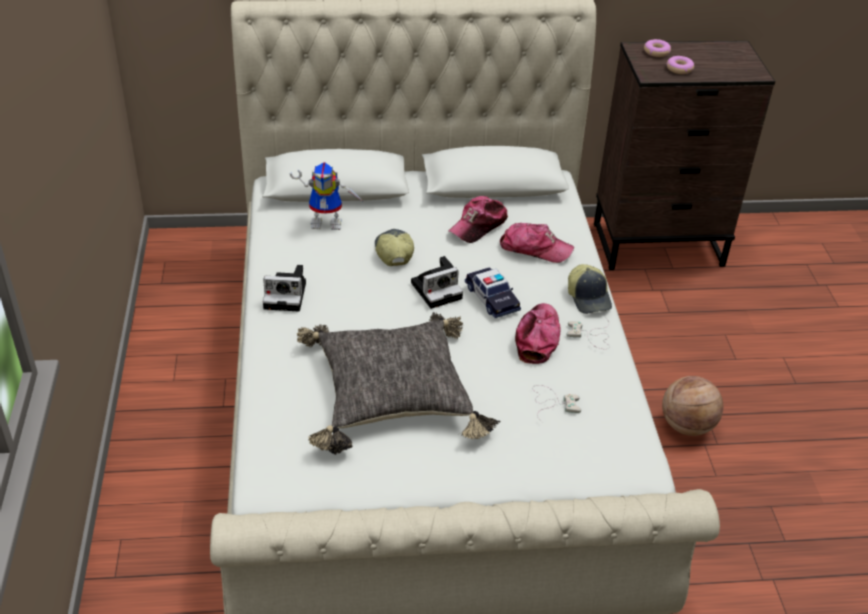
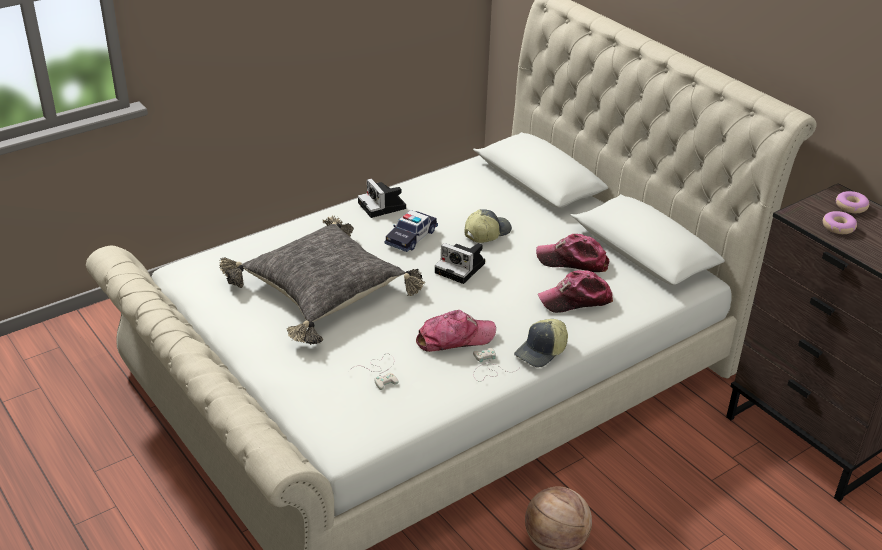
camera: 60 degrees right, 5 degrees down
(329, 222) = (490, 192): toy robot -> none
(491, 298) = (480, 298): toy car -> toy car (411, 237)
(535, 248) = (575, 300): cap -> cap turned 90 degrees clockwise

